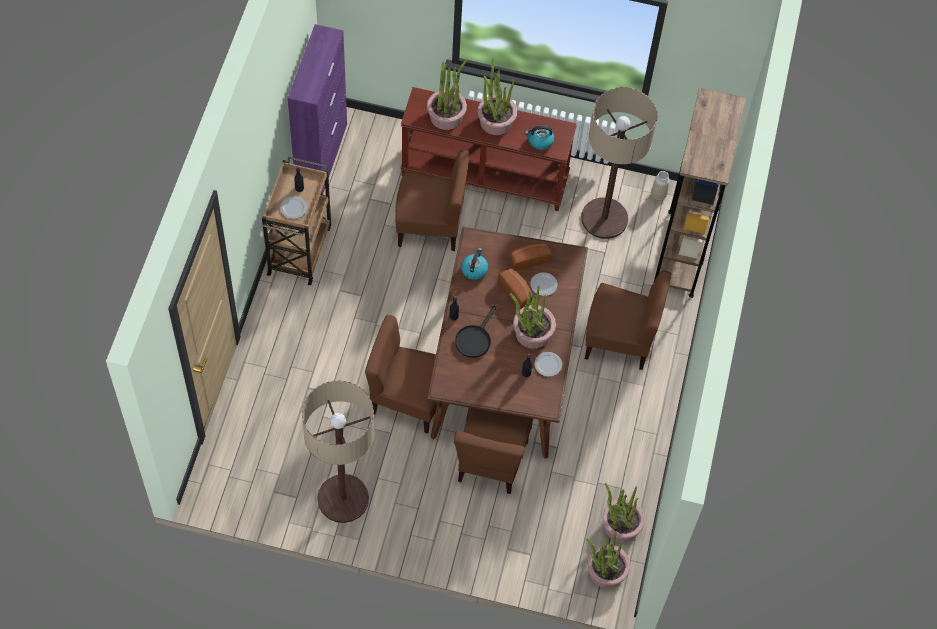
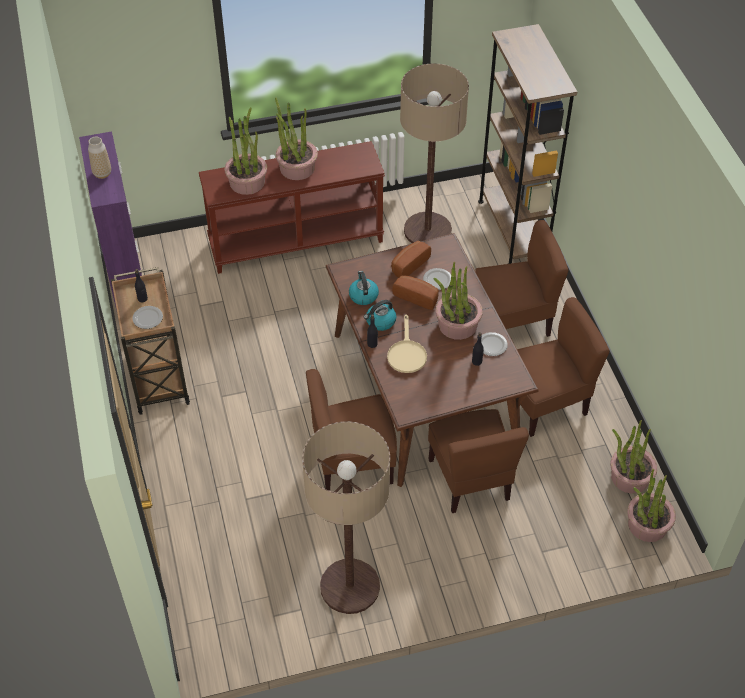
camera: 25 degrees left, 10 degrees down
(430, 226) = (273, 304): brown chair -> brown chair (545, 403)
(475, 338) = (406, 353): black frying pan -> beige frying pan
(540, 141) = (348, 167): kettle -> kettle (380, 322)
(658, 195) = (460, 193): vase -> vase (102, 174)

